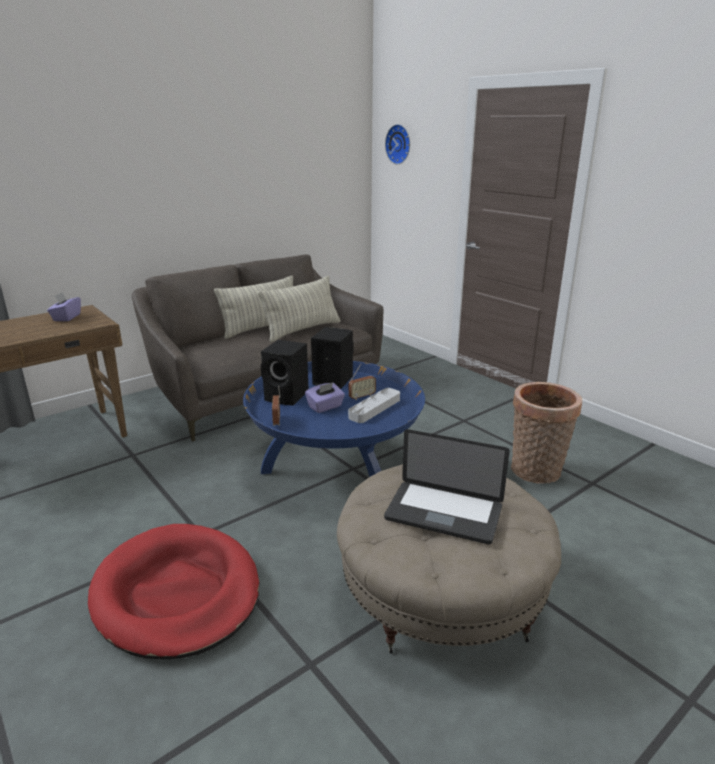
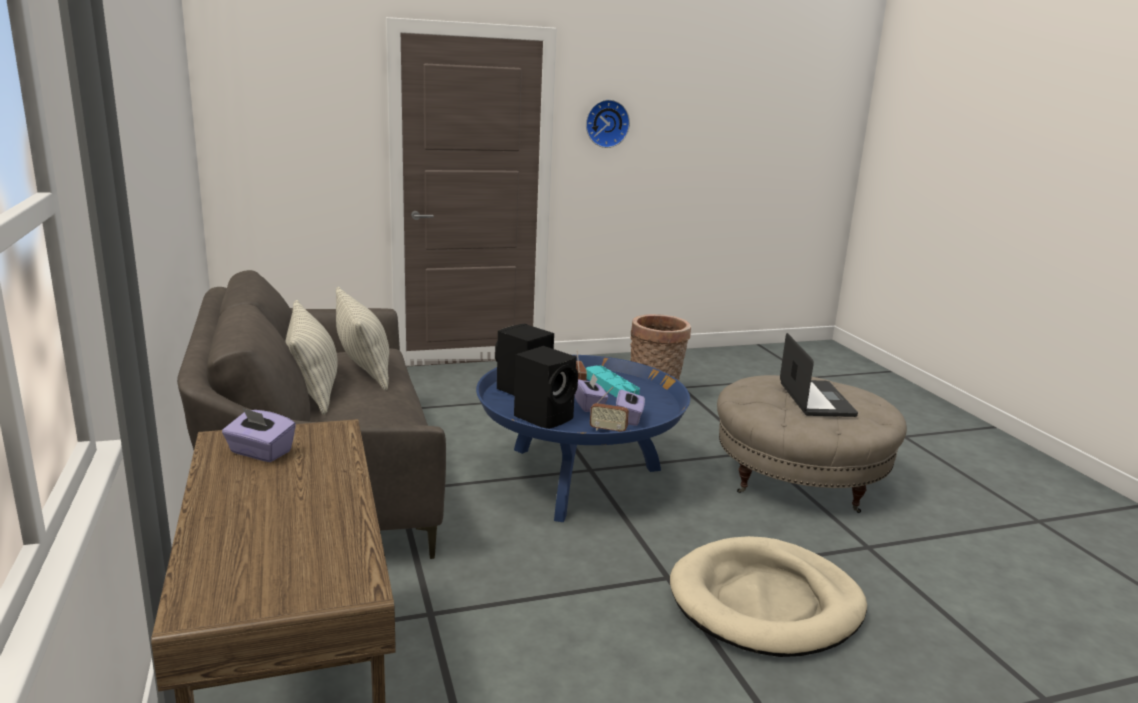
camera: 70 degrees left, 5 degrees down
(177, 594) = (765, 602): red dog bed -> beige dog bed
(311, 425) = (629, 418): none -> purple tissue box
(374, 408) = (611, 387): grey tray -> turquoise tray
(399, 144) = (261, 95): wall clock -> wall clock (606, 123)
(443, 513) = (816, 400): laptop -> laptop turned 45 degrees counterclockwise

